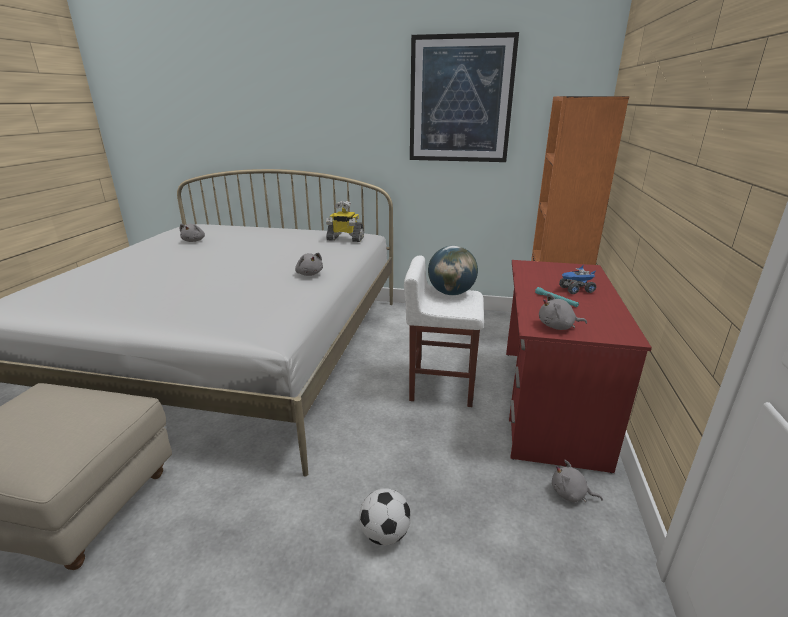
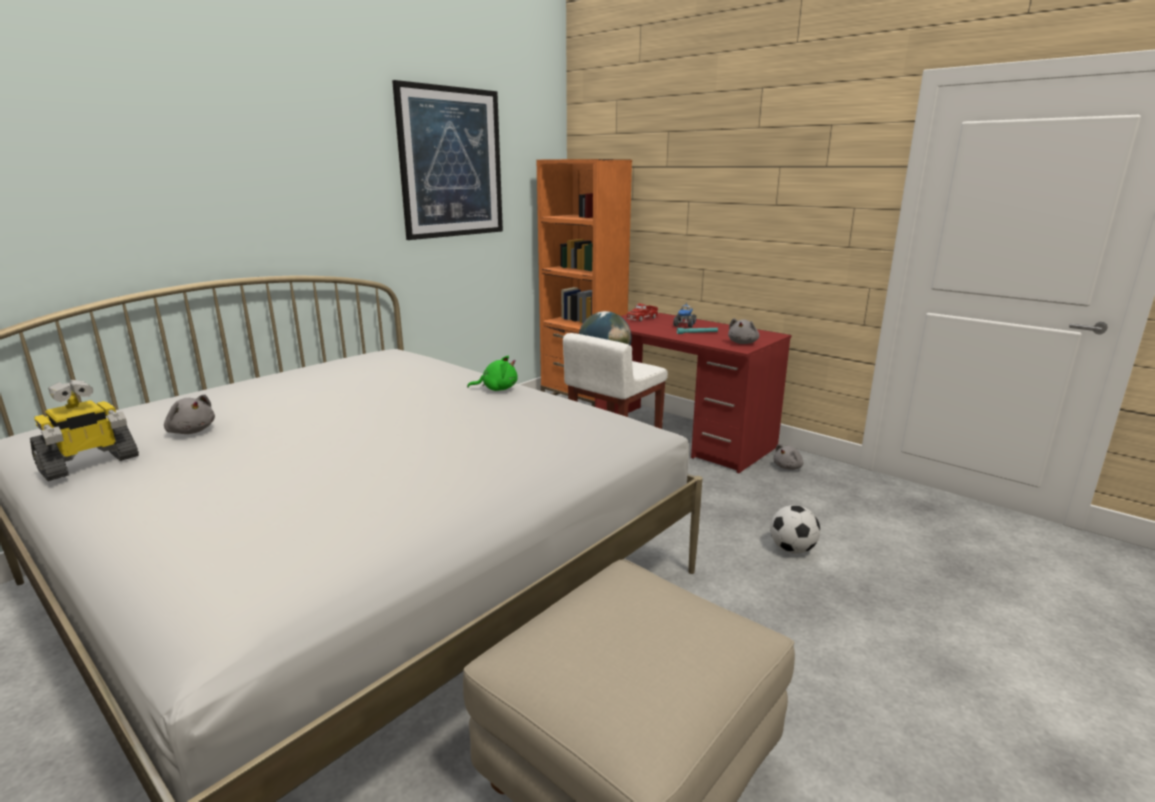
camera: 60 degrees left, 5 degrees down
(309, 274) = (497, 389): grey plush toy -> green plush toy
(345, 239) = (398, 357): toy robot -> toy robot (89, 464)
(565, 271) = (642, 318): none -> toy truck

